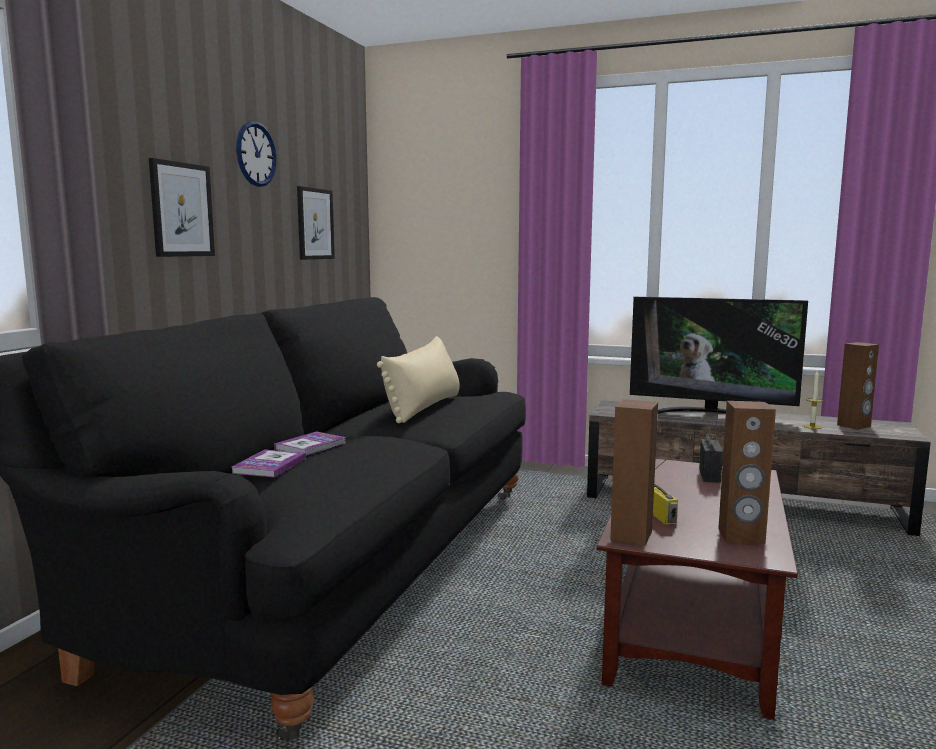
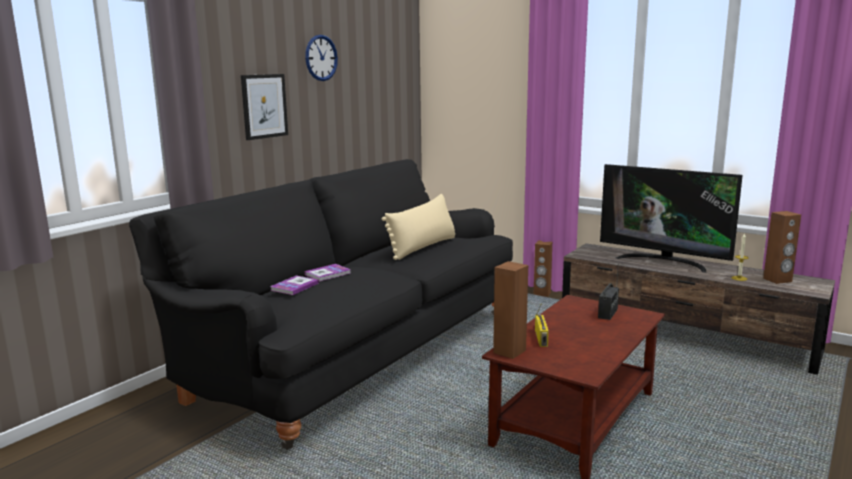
camera: 15 degrees right, 5 degrees up
(315, 224) = (370, 101): picture -> none
(741, 536) = (584, 359): brown speaker -> brown speaker (542, 293)

